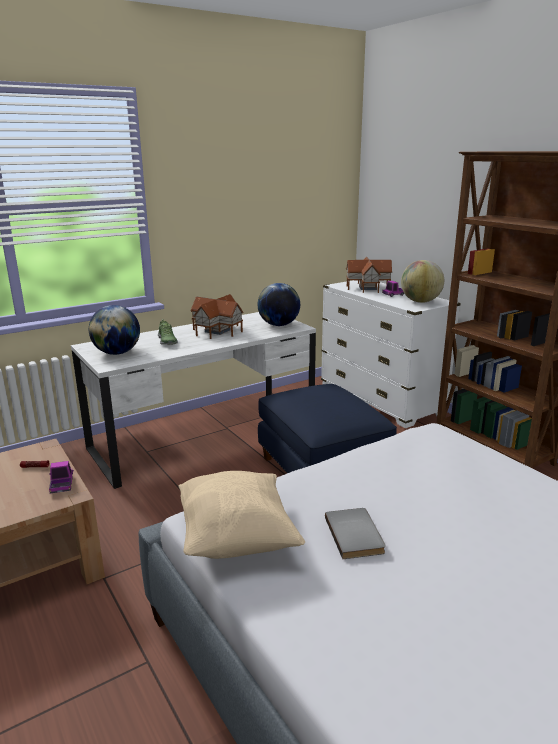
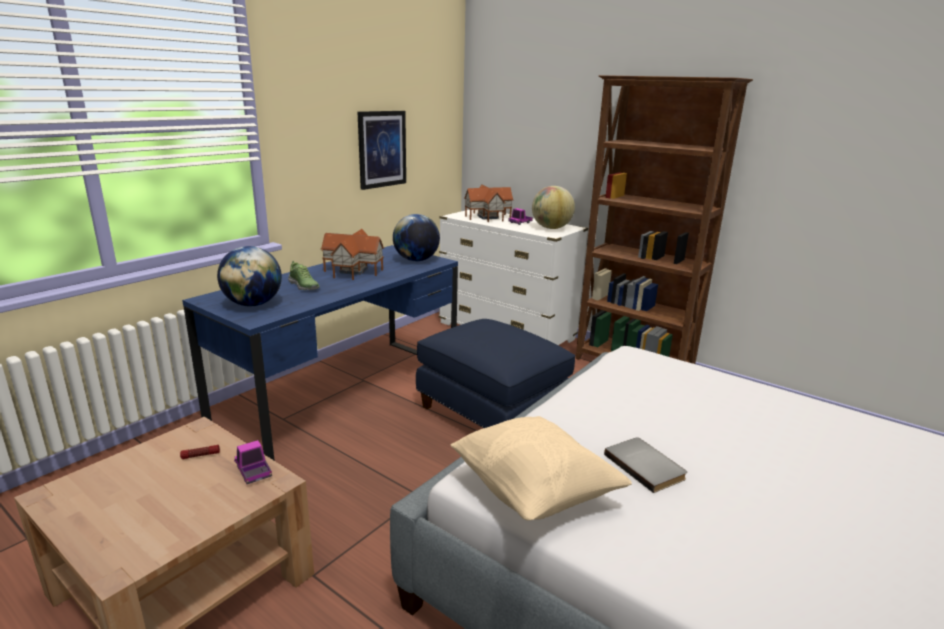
camera: 20 degrees left, 0 degrees up
(204, 437) = (343, 393): white desk -> blue desk
(267, 223) = (382, 149): none -> picture

